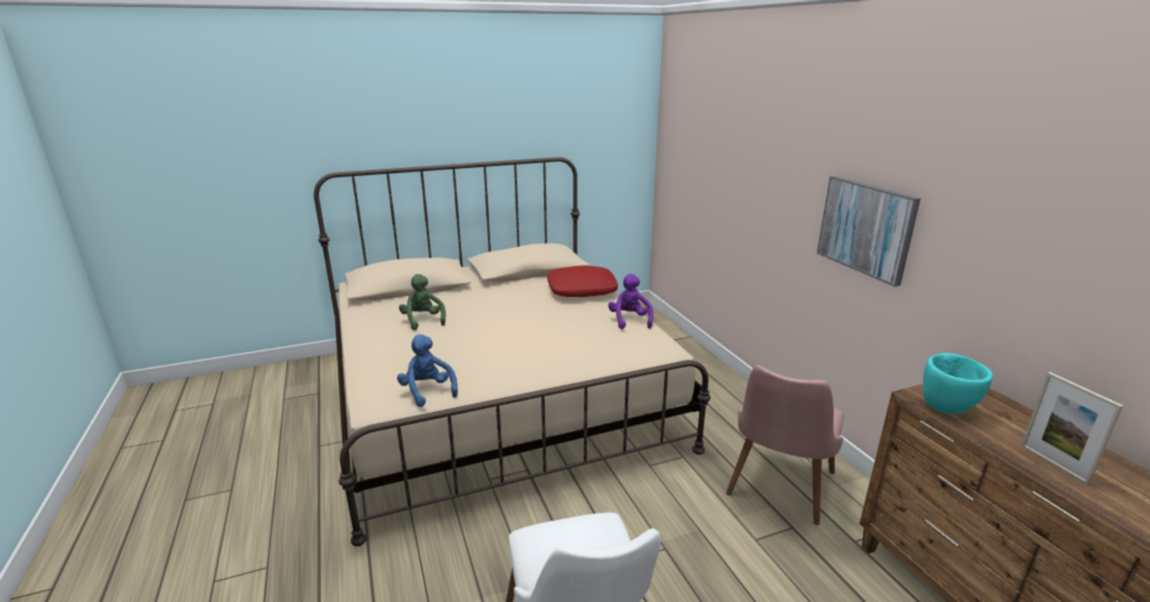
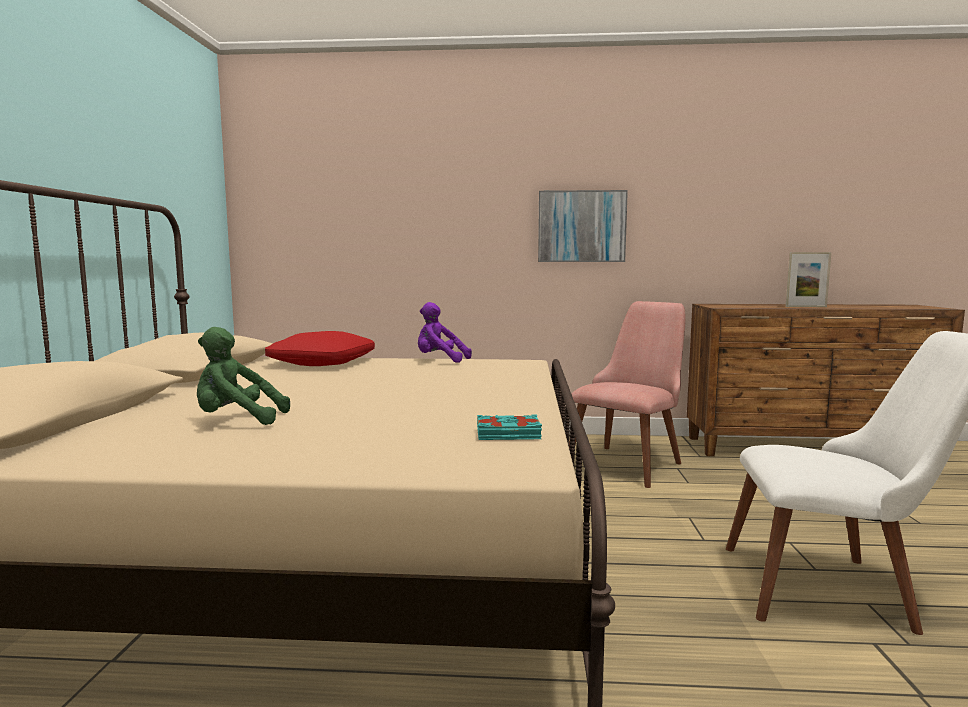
camera: 65 degrees left, 15 degrees down
(427, 391) = (508, 434): blue plush toy -> turquoise book
(777, 491) = (630, 461): pink chair -> pink chair turned 105 degrees counterclockwise
(947, 408) = (738, 307): turquoise bowl -> none

